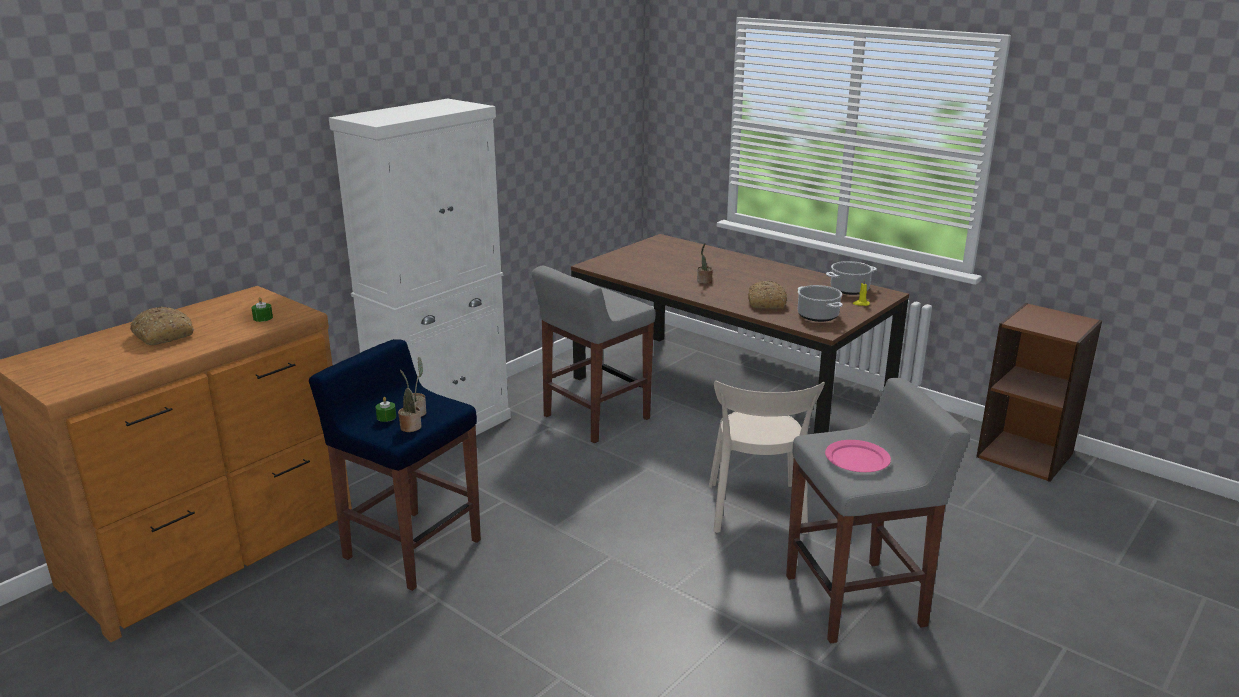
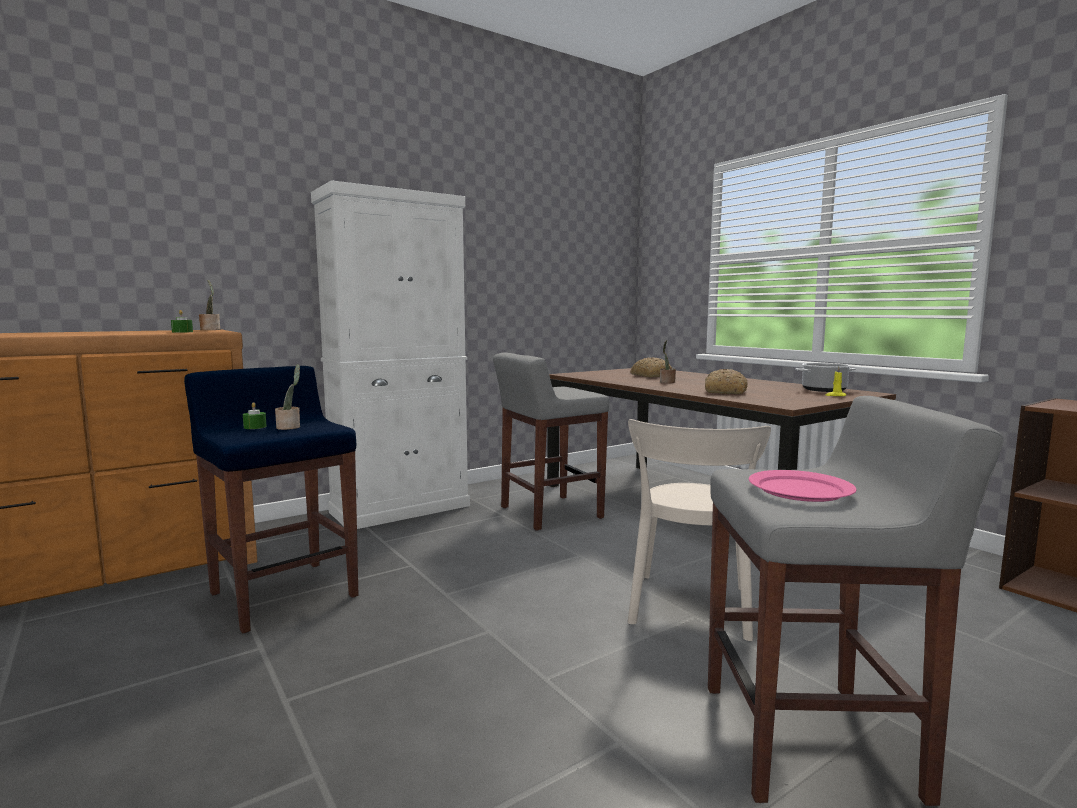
camera: 15 degrees right, 15 degrees down
(162, 335) = (77, 333): bread -> bread (650, 375)
(410, 426) = (267, 433): potted plant -> potted plant (210, 330)
(817, 316) = (780, 398): cooking pot -> none

